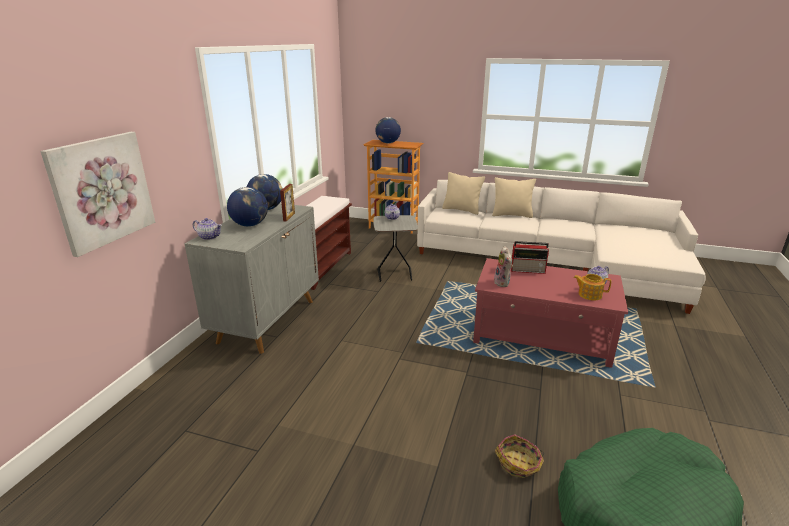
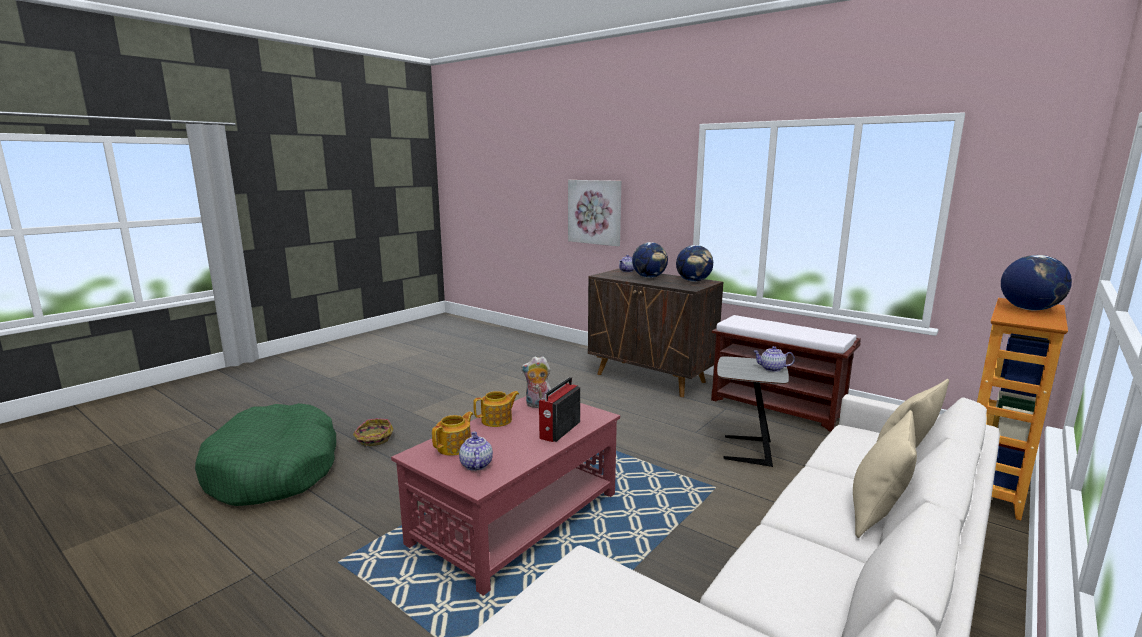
camera: 110 degrees right, 10 degrees down
(268, 320) = (651, 378): grey cabinet -> brown cabinet
(289, 217) = (664, 285): picture frame -> none
(540, 291) = (497, 420): none -> teapot

